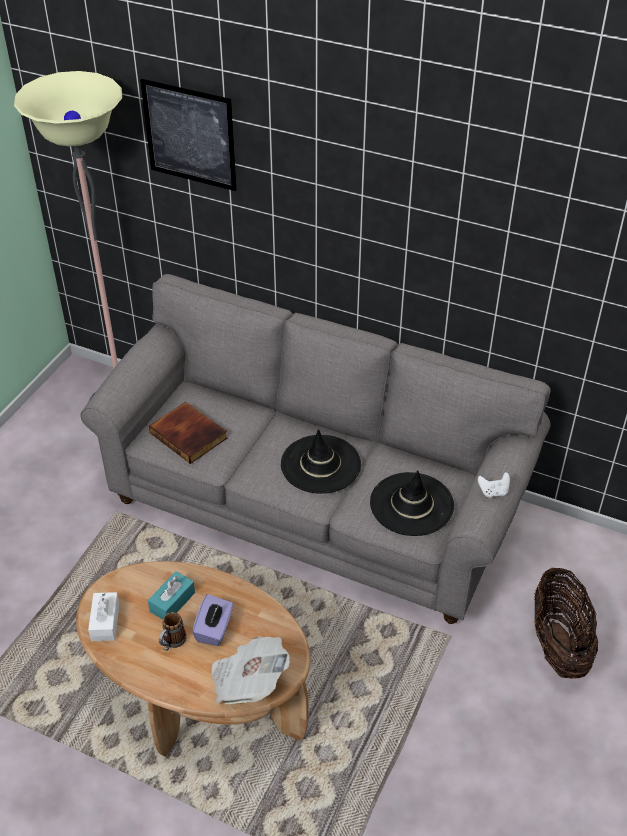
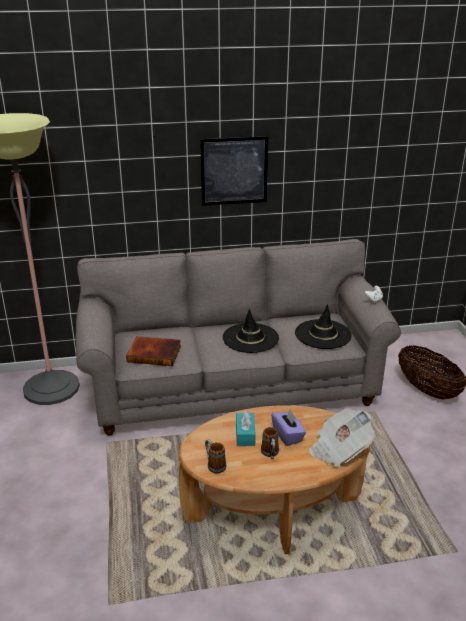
camera: 35 degrees left, 15 degrees down
(105, 622) = (214, 465): white tissue box -> mug
(189, 135) = (89, 145): picture -> picture (234, 171)

